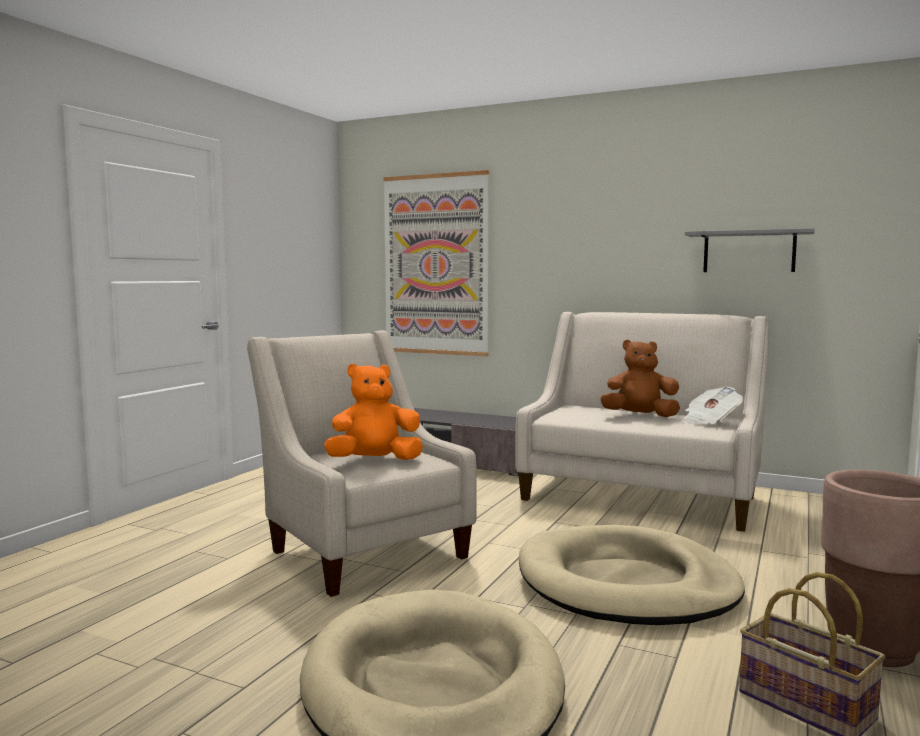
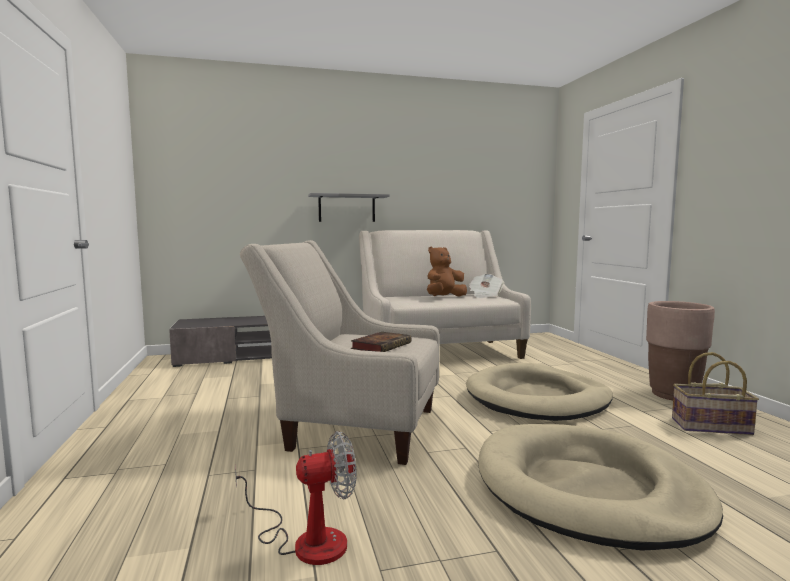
camera: 40 degrees left, 0 degrees up
(157, 618) = (306, 540): none -> fan
(374, 461) = (382, 346): orange plush toy -> book
(435, 265) = (243, 194): picture -> none
(749, 252) = (473, 191): grey shelf -> grey shelf (347, 208)

